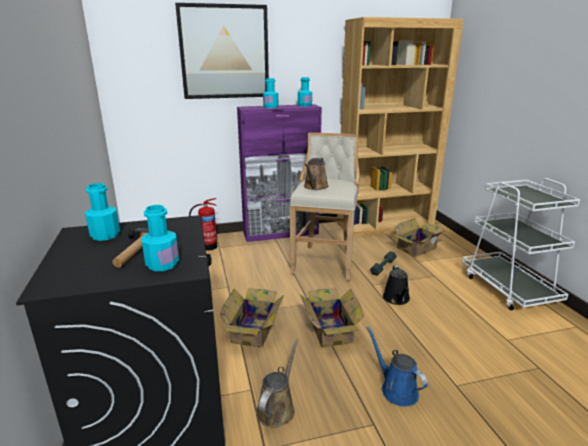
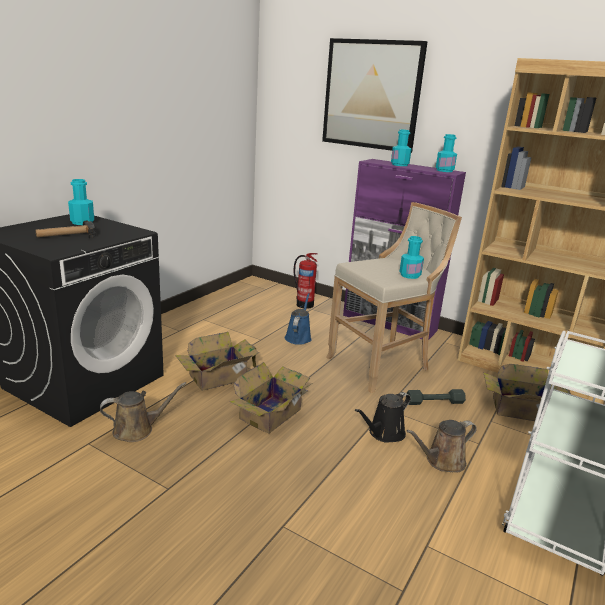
camera: 45 degrees right, 0 degrees up
(162, 264) = (55, 245): turquoise bottle -> turquoise bottle (410, 275)
(315, 187) = (377, 266): brown watering can -> brown watering can (442, 461)
(396, 389) = (230, 485): blue watering can -> blue watering can (298, 337)

